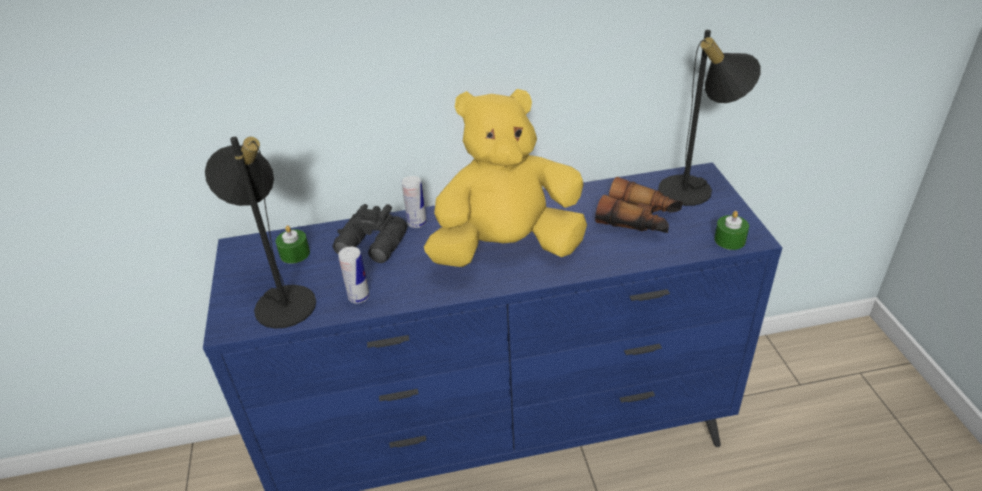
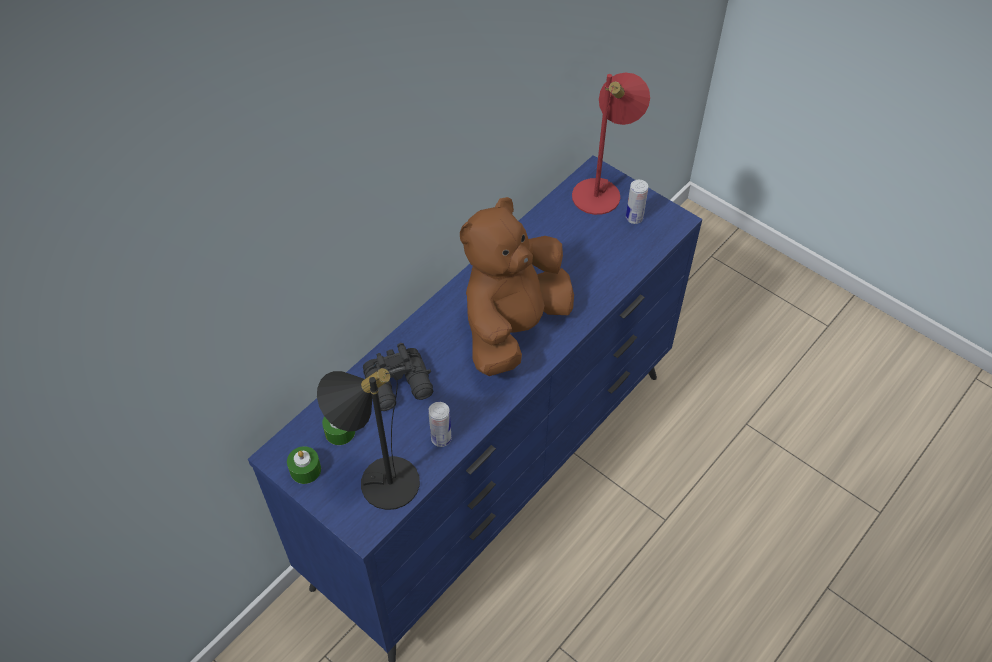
camera: 40 degrees left, 15 degrees up
(417, 223) = (414, 342): can -> can (634, 218)
(507, 248) = (513, 327): yellow plush toy -> brown plush toy
(639, 219) = (586, 244): binoculars -> none
(695, 189) = (602, 191): black table lamp -> red table lamp
(729, 240) = (664, 230): green candle -> green candle (305, 470)

